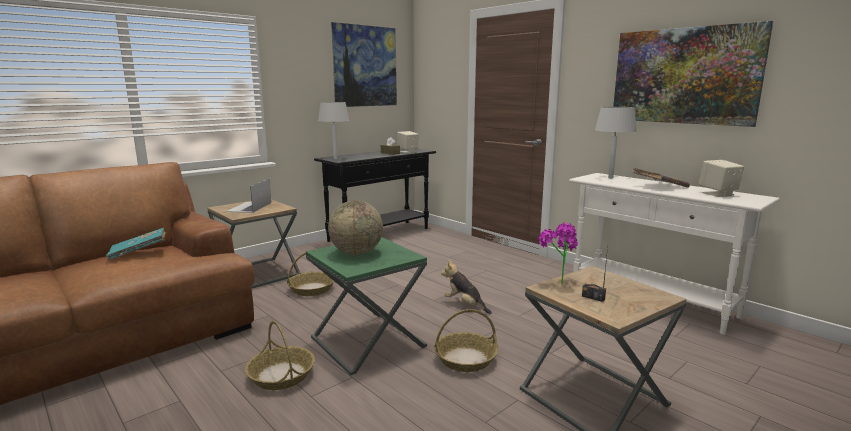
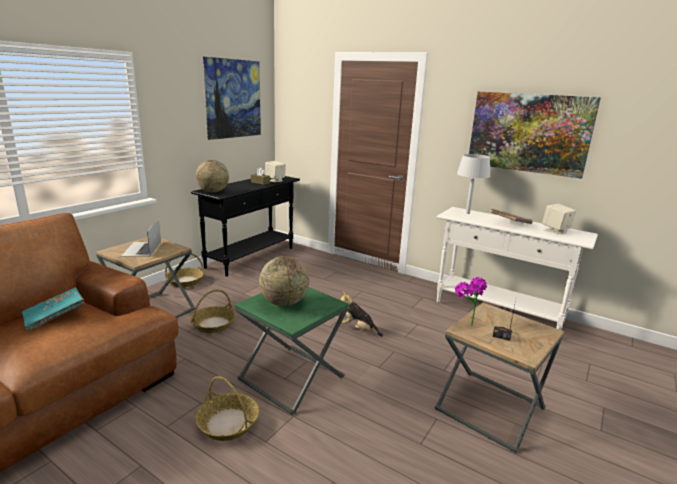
camera: 15 degrees left, 5 degrees up
(335, 158) = (213, 192): grey table lamp -> globe
(465, 359) = (381, 384): basket -> basket (185, 281)

